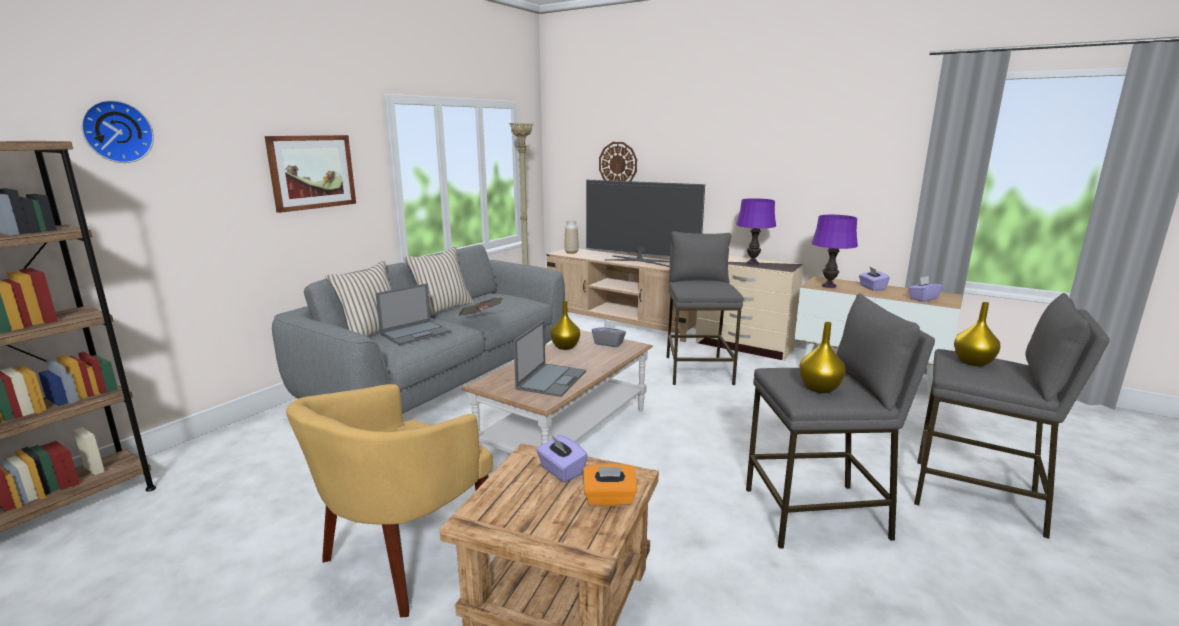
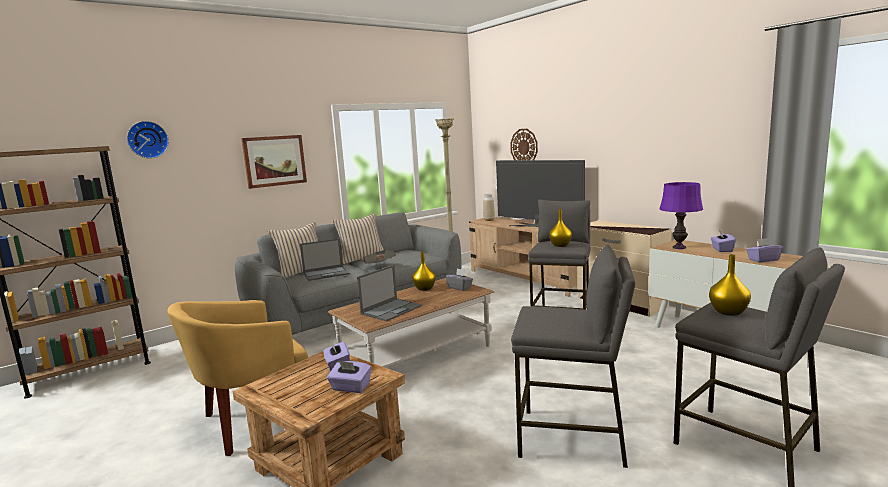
camera: 20 degrees right, 5 degrees down
(609, 499) = (350, 388): orange tissue box -> purple tissue box
(752, 263) = (622, 227): purple table lamp -> none
(820, 388) = (552, 322): yellow vase -> yellow vase (560, 245)

